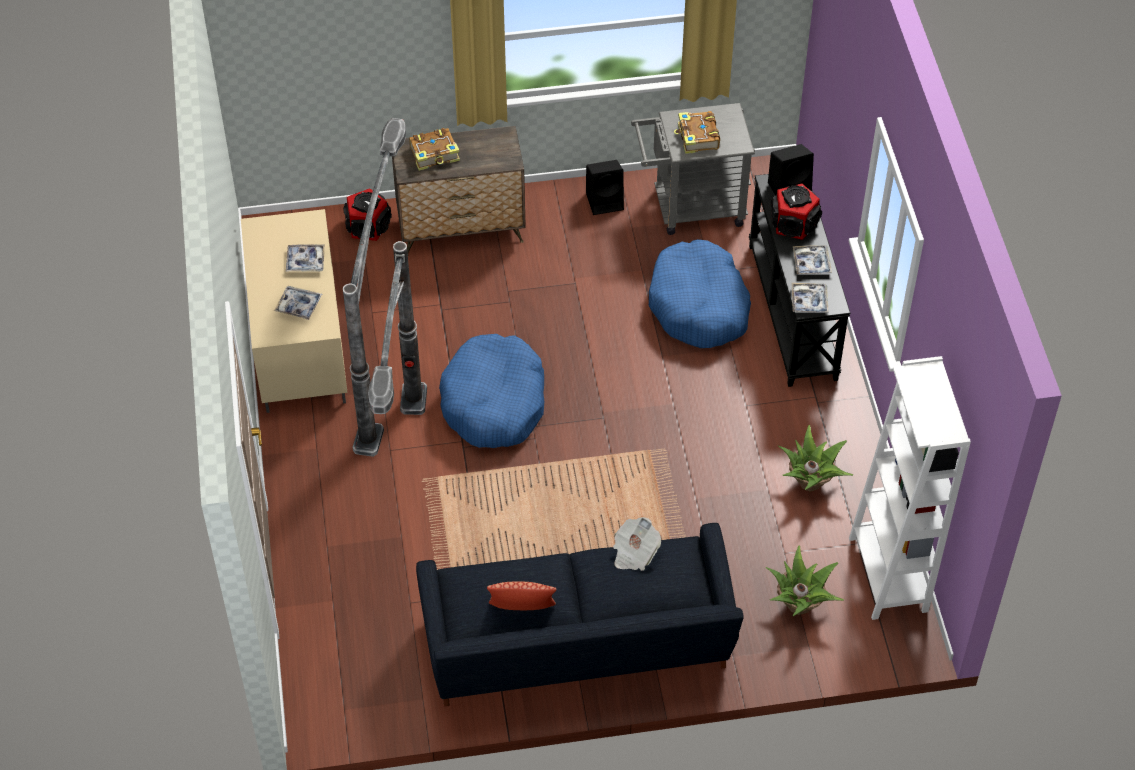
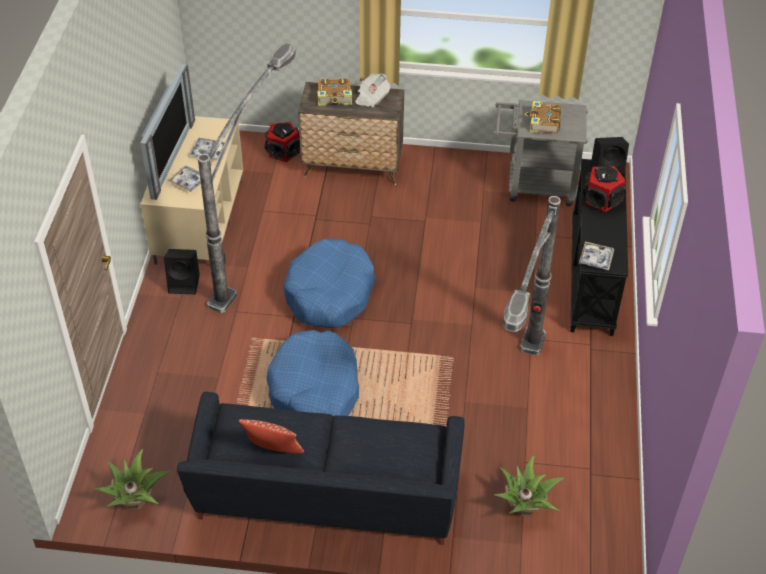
camera: 15 degrees right, 5 degrees down
(260, 279) = (168, 157): none -> television
(406, 473) = (241, 331): floor lamp -> floor lamp (515, 399)
(605, 201) = (470, 168): black speaker -> black speaker (185, 283)
(634, 552) = (385, 426): newspaper -> newspaper (371, 98)
(699, 306) = (517, 257): blue dog bed -> blue dog bed (315, 389)
(810, 481) = (565, 409): potted plant -> potted plant (136, 500)
(811, 263) = (607, 231): tray -> none
(888, 574) = (609, 500): white bookcase -> none

